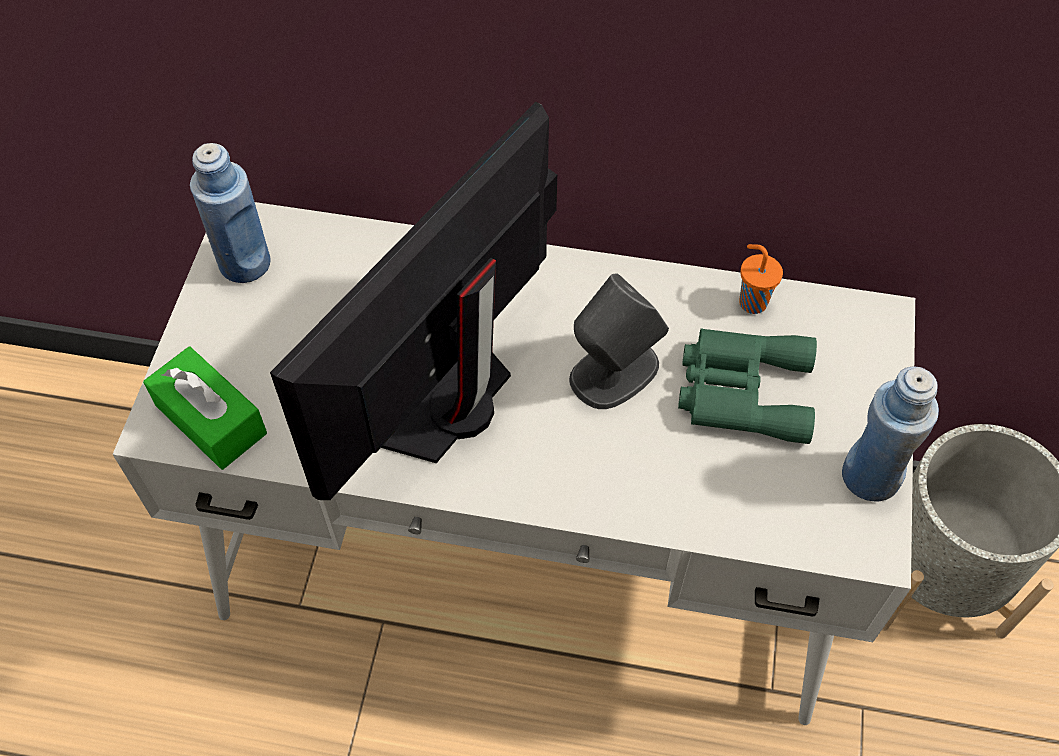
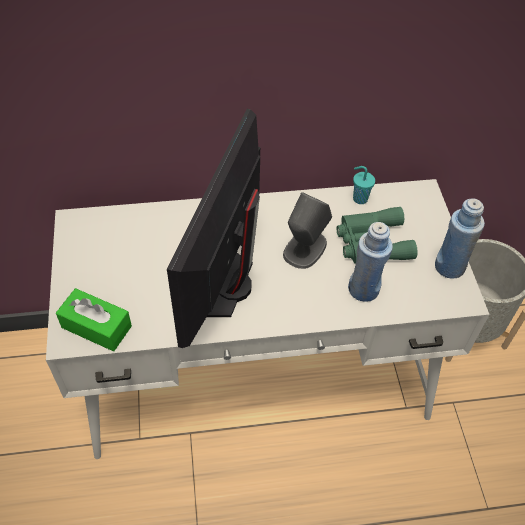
camera: 20 degrees left, 5 degrees down
(245, 263) = (83, 241): blue bottle -> blue bottle (363, 289)
(751, 301) = (359, 198): orange cup -> turquoise cup

